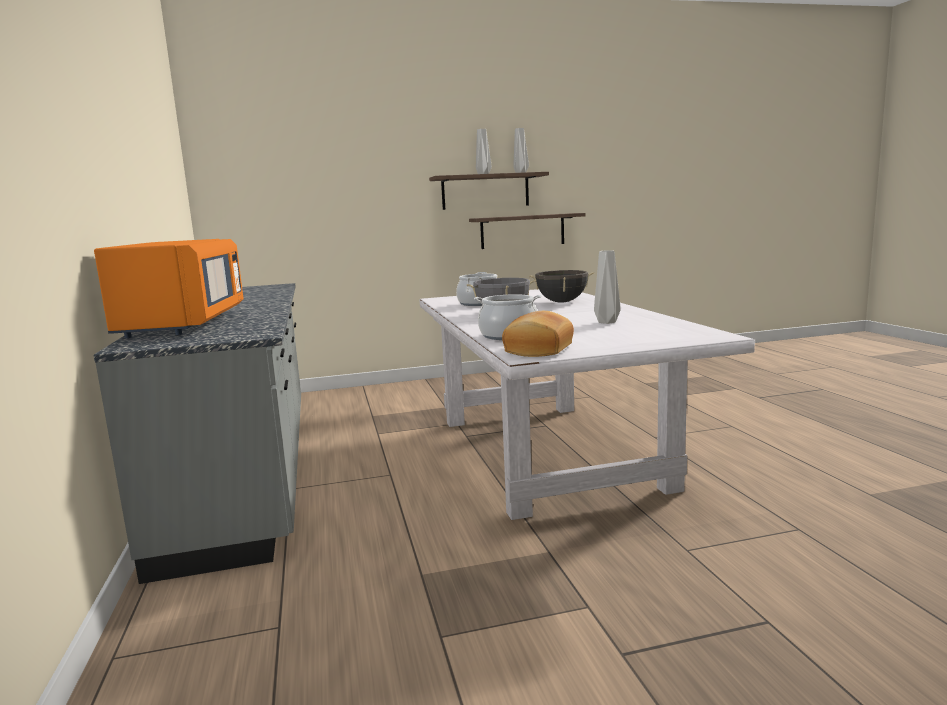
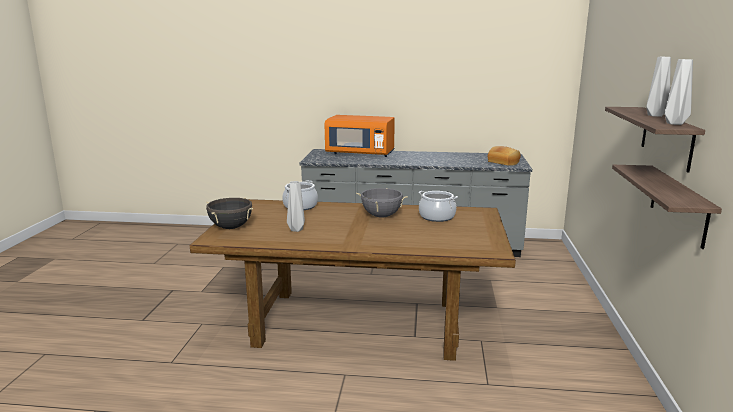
camera: 110 degrees right, 5 degrees up
(537, 349) = (258, 205): bread -> bread (504, 162)
(546, 451) = (359, 322): white dining table -> brown dining table
(561, 302) = (402, 237): black cooking pot -> black cooking pot (231, 227)

